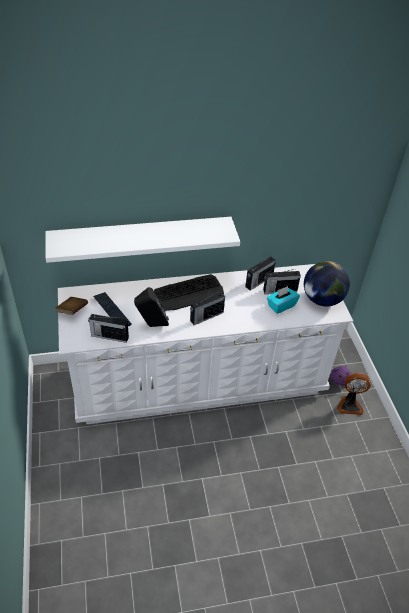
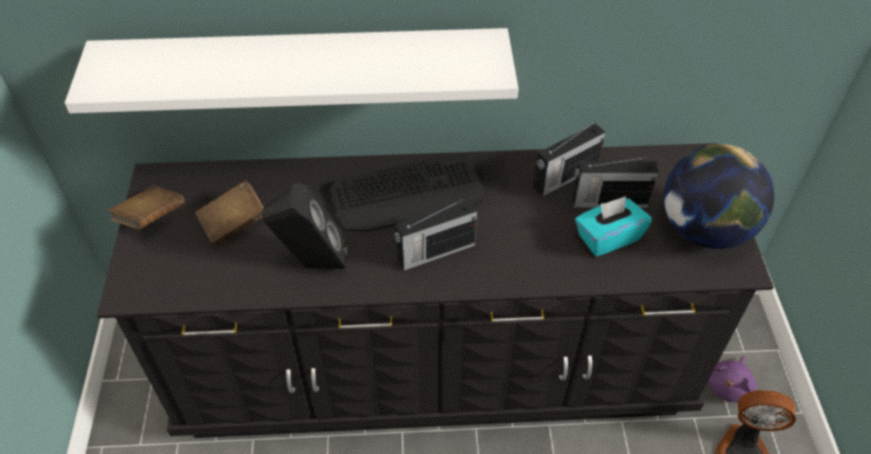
camera: 10 degrees right, 5 degrees up
(109, 336) = (213, 283): radio -> none
(112, 311) = (234, 223): keyboard -> brown book
(199, 380) = (434, 361): white dresser -> black dresser

